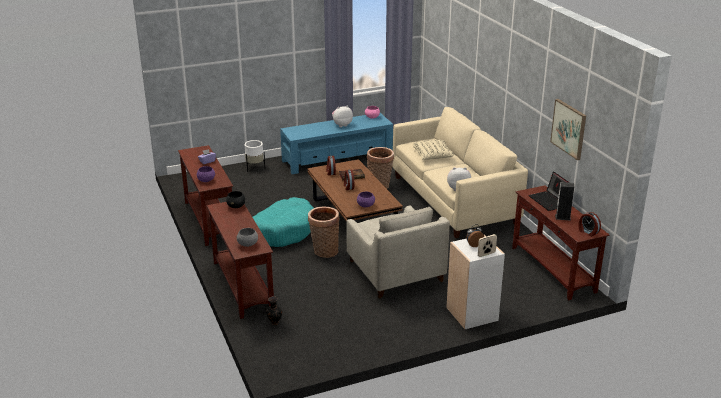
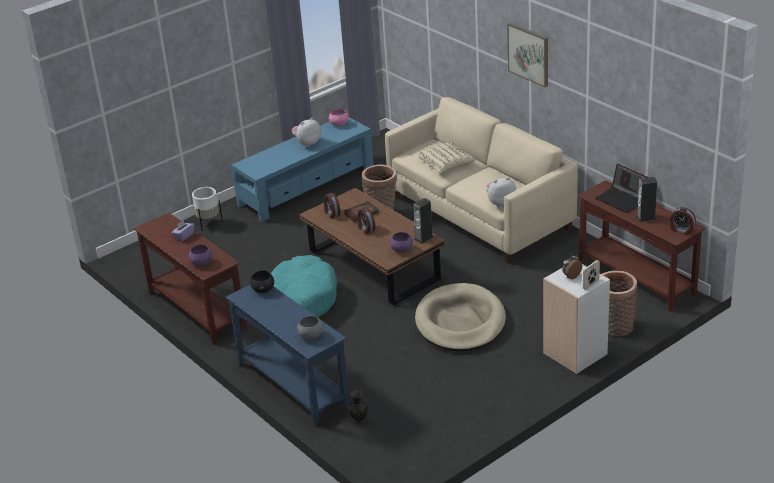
camera: 15 degrees left, 5 degrees up
(242, 286) = (292, 385): brown console table -> blue console table
(324, 251) = (364, 317): basket -> basket (615, 327)
(387, 201) = (423, 238): none -> speaker
(394, 271) = (460, 322): beige armchair -> beige dog bed
(569, 128) = (631, 113): picture -> picture (529, 54)

